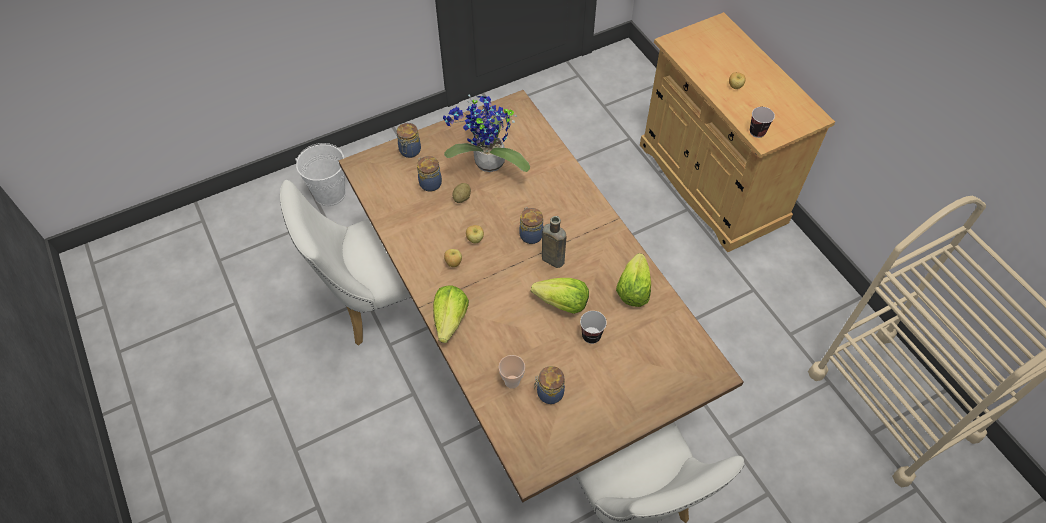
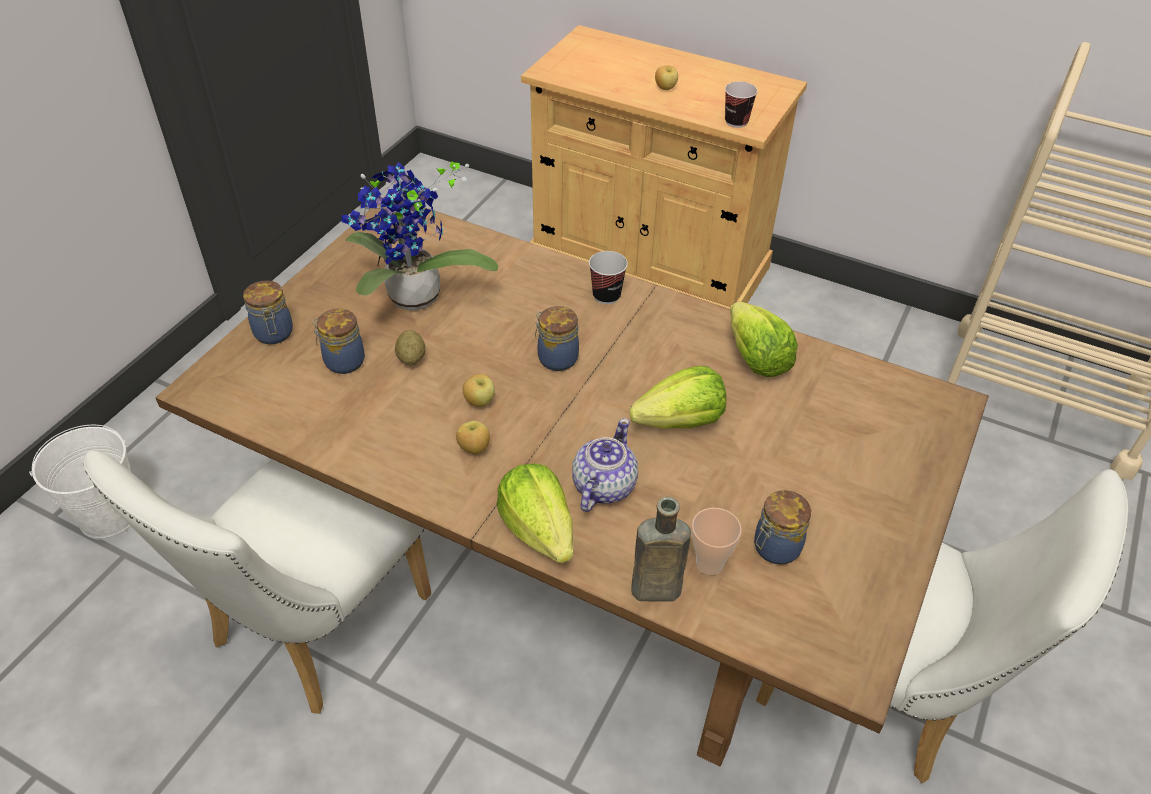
camera: 35 degrees left, 10 degrees down
(496, 316) = (603, 486): none -> teapot
(551, 259) = (613, 374): brown bottle -> brown bottle (652, 590)
(591, 336) = (758, 442): cup -> cup (606, 296)

